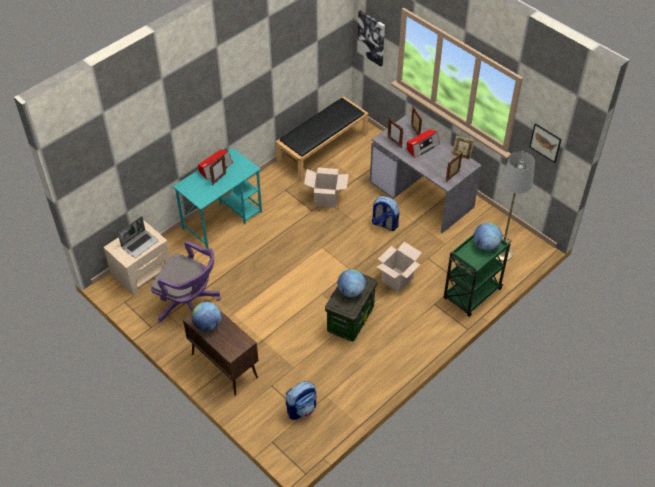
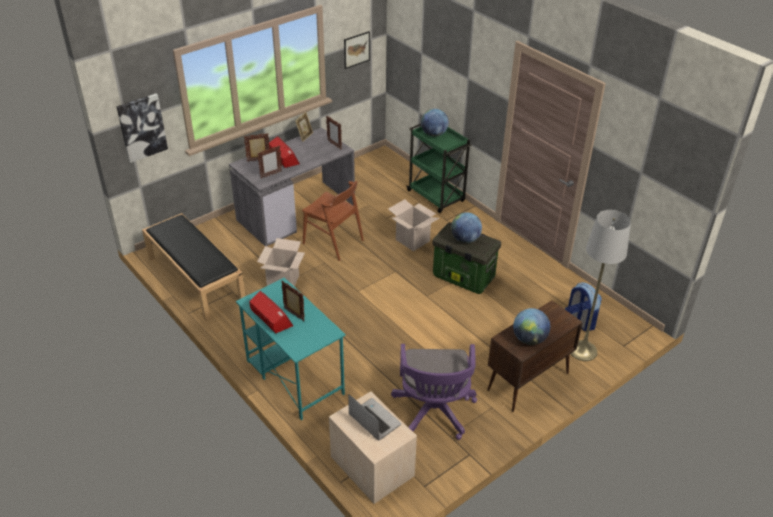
camera: 85 degrees left, 10 degrees down
(189, 304) = (434, 413): purple office chair -> purple office chair turned 150 degrees clockwise
(384, 224) = (333, 242): backpack -> brown chair
(501, 253) = (386, 173): grey floor lamp -> grey floor lamp (583, 350)

